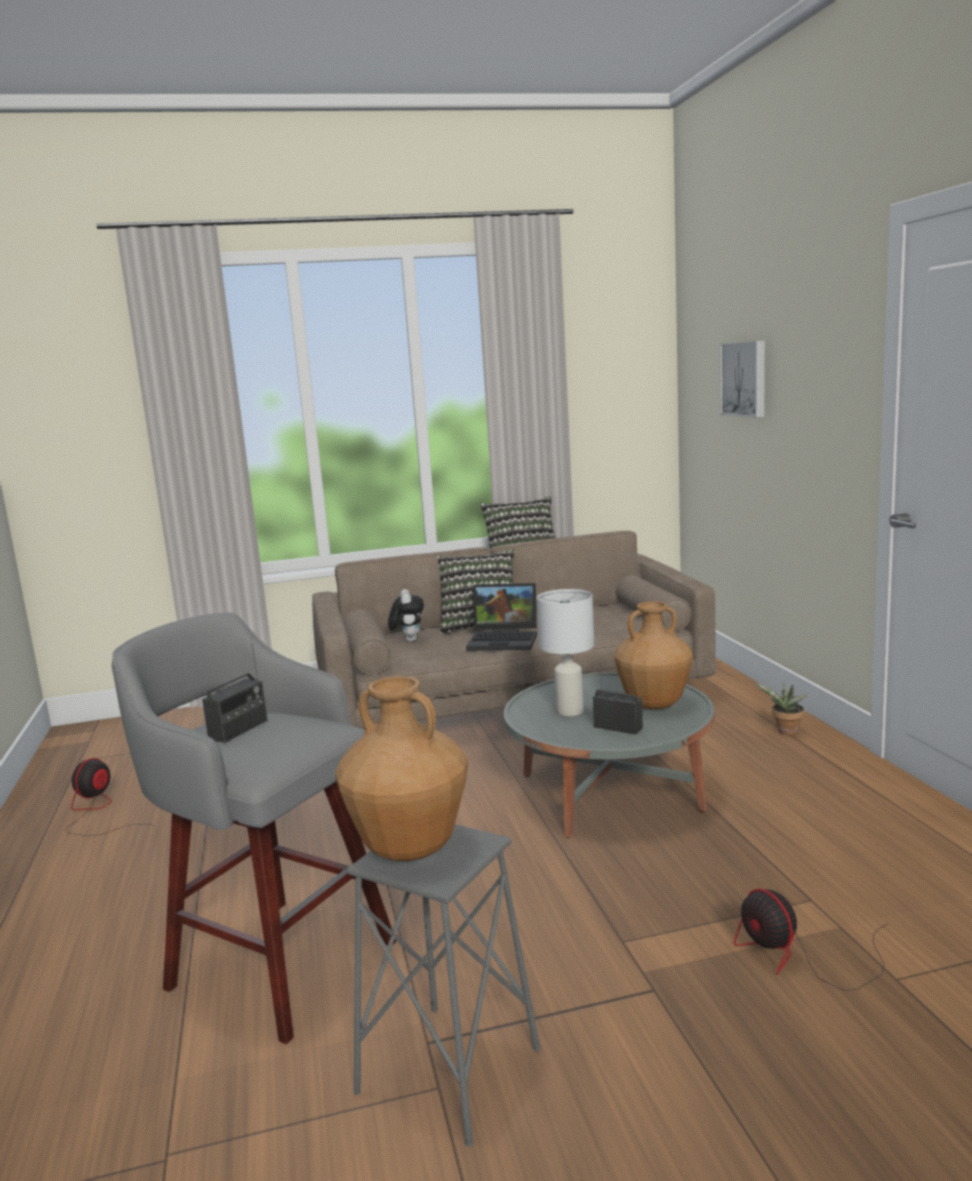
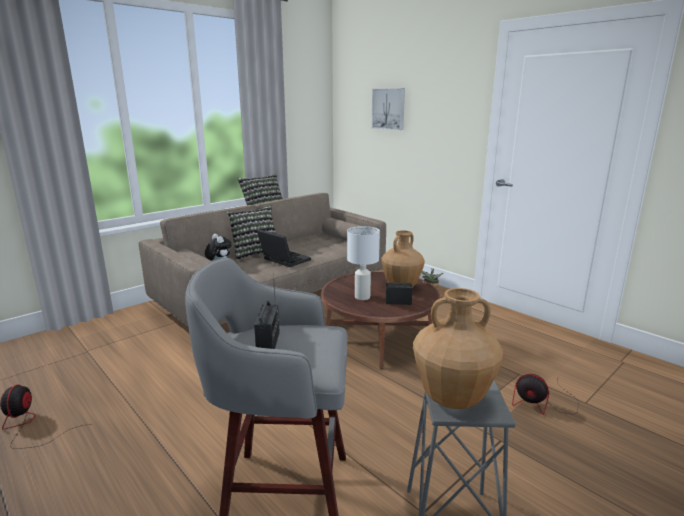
camera: 30 degrees left, 5 degrees up
(505, 640) = (283, 260): laptop -> laptop turned 120 degrees counterclockwise
(610, 792) = (378, 339): grey coffee table -> brown coffee table

